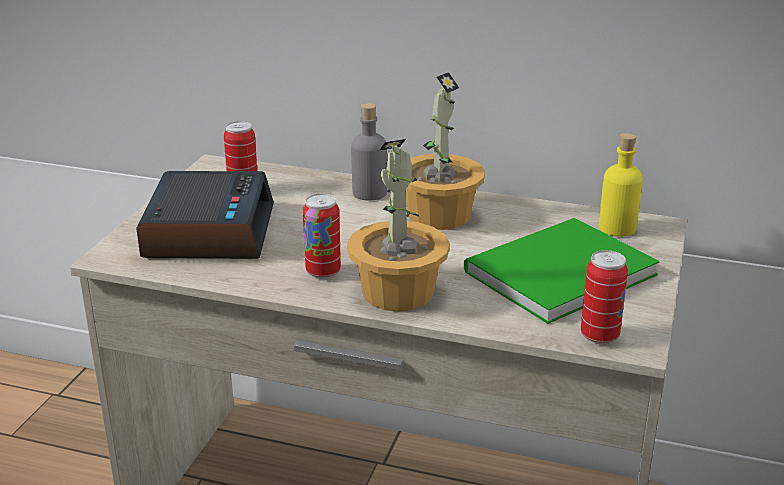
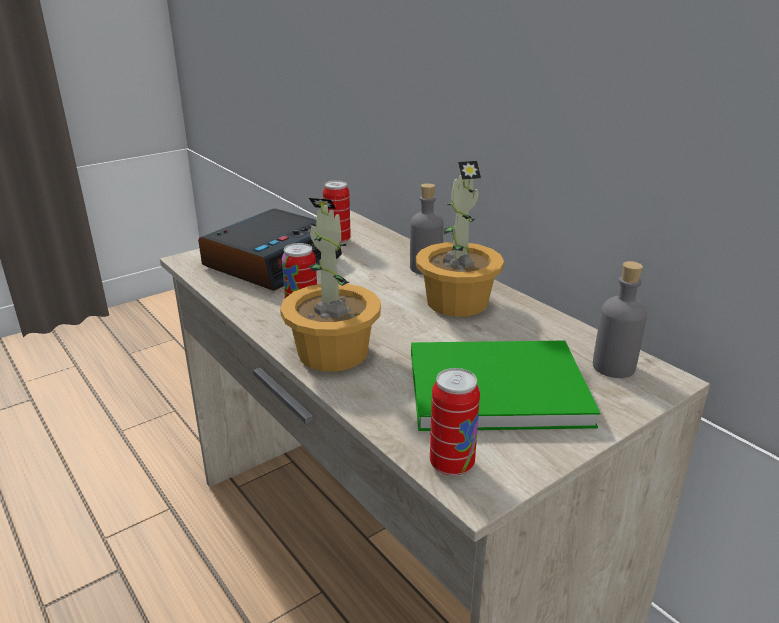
camera: 35 degrees right, 0 degrees up
(617, 228) = (613, 366): yellow bottle -> grey bottle

